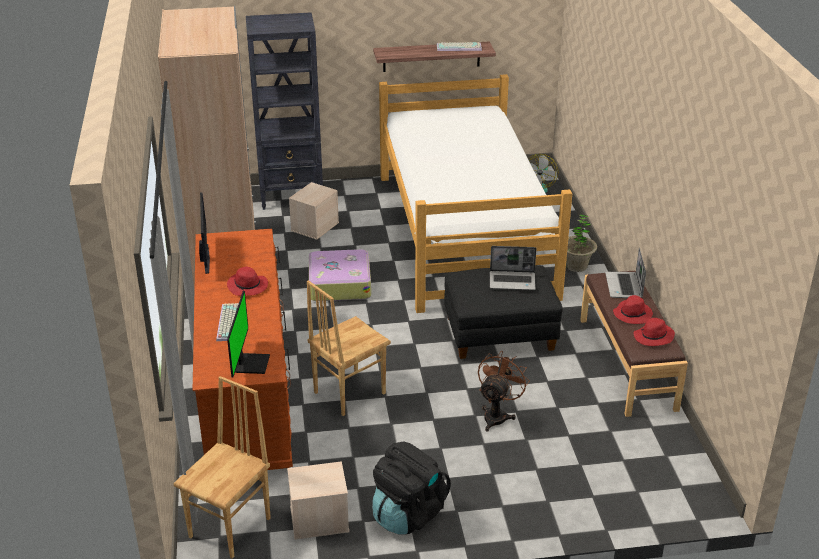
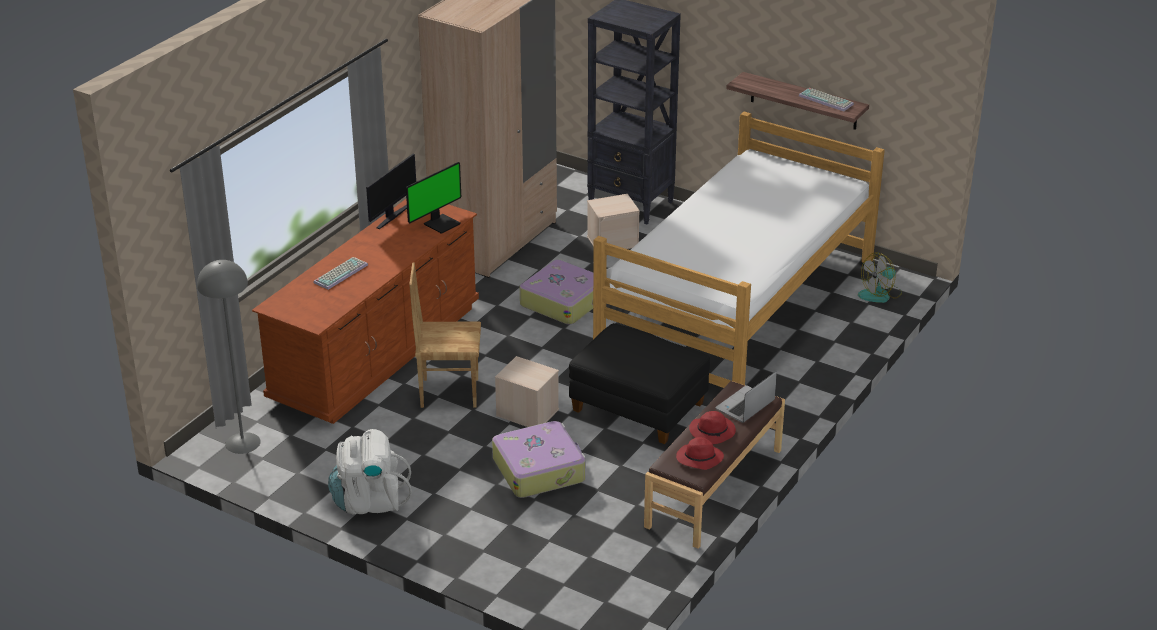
camera: 40 degrees right, 0 degrees up
(231, 528) = (243, 443): brown chair -> grey floor lamp
(248, 286) = (392, 252): red hat -> none
(250, 363) = (312, 310): monitor -> monitor (441, 223)
(318, 520) = (304, 470): beige storage box -> beige storage box (526, 412)
(408, 514) = (369, 501): black backpack -> white backpack
(497, 415) = (539, 469): brown fan -> suitcase
(513, 281) = (651, 355): laptop -> none
(576, 266) = (802, 384): potted plant -> none

